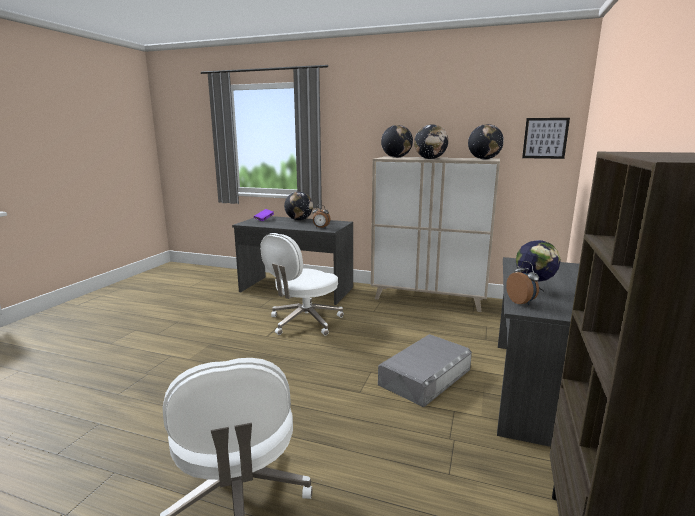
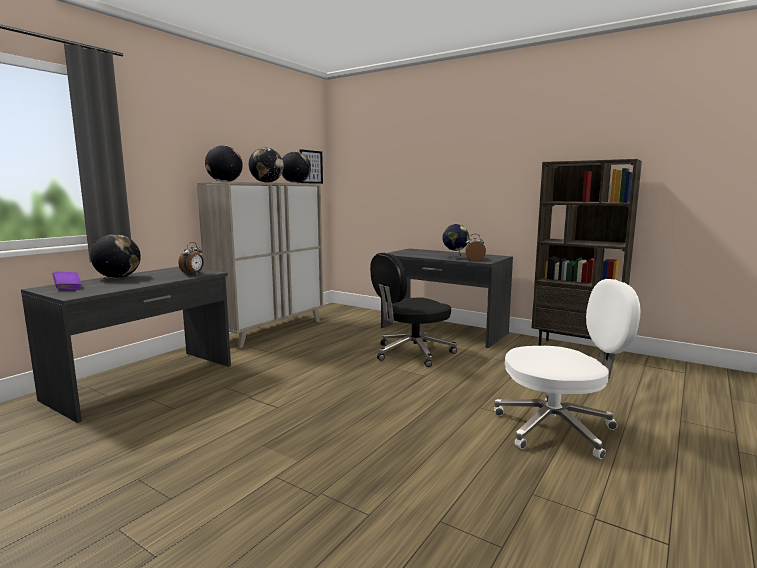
camera: 75 degrees left, 5 degrees down
(304, 322) = (259, 385): white office chair -> none
(425, 376) = (412, 353): grey storage box -> black office chair

